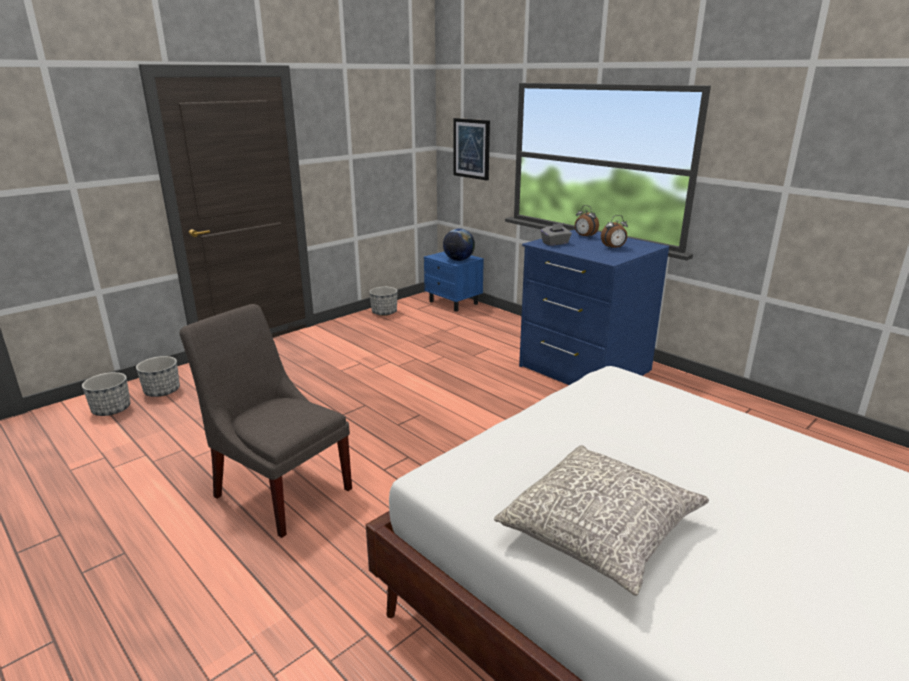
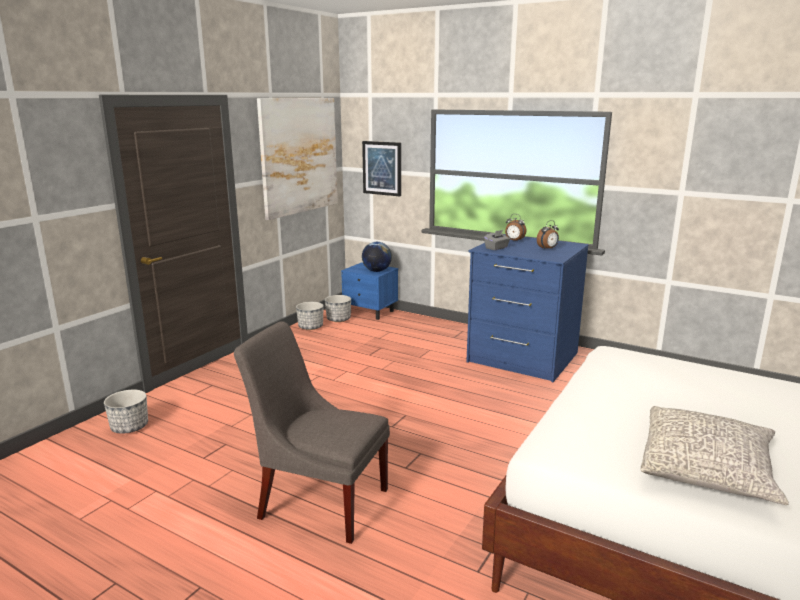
camera: 15 degrees left, 5 degrees down
(111, 410) = (84, 452): planter -> planter (338, 319)
(380, 132) = (299, 156): none -> picture

